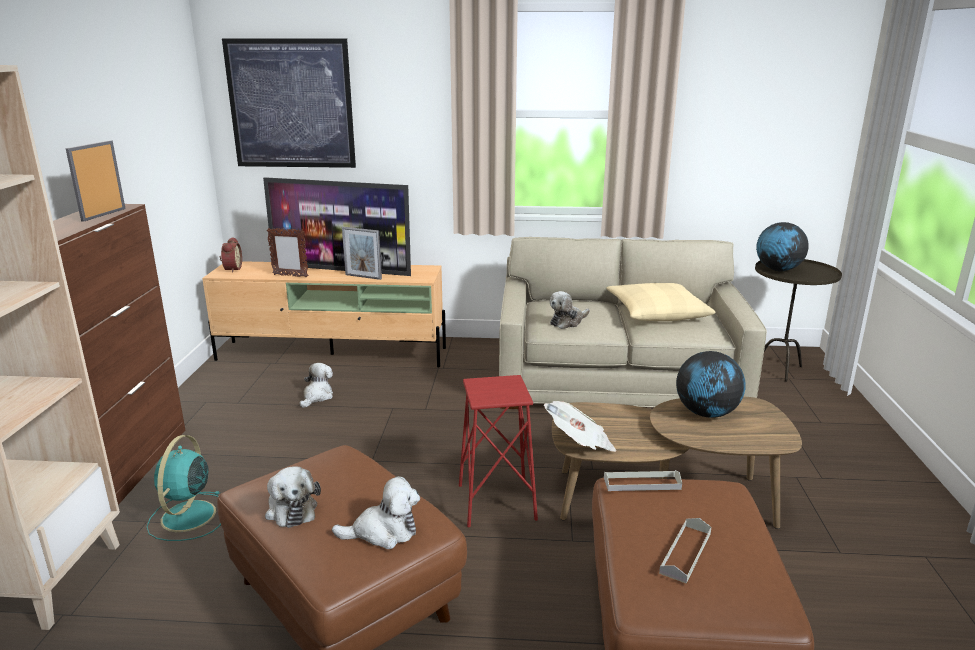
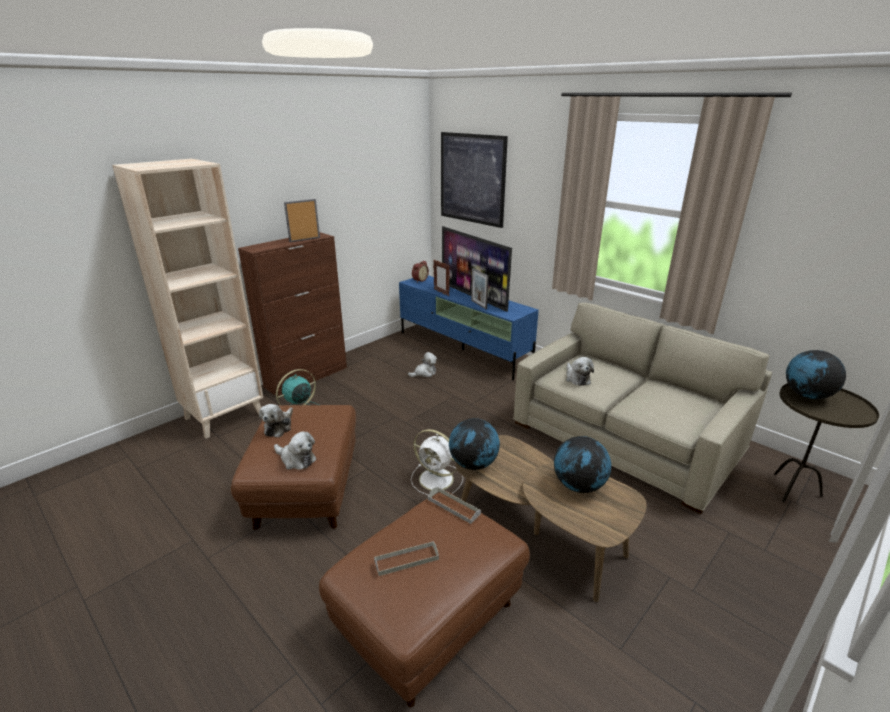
camera: 40 degrees right, 5 degrees up
(333, 354) = (463, 350): beige tv stand -> blue tv stand
(497, 502) = (437, 480): red stool -> white fan
(567, 322) = (577, 378): plush toy -> plush toy turned 105 degrees counterclockwise
(580, 443) = (473, 464): newspaper -> globe
(657, 312) = (661, 394): beige pillow -> none

